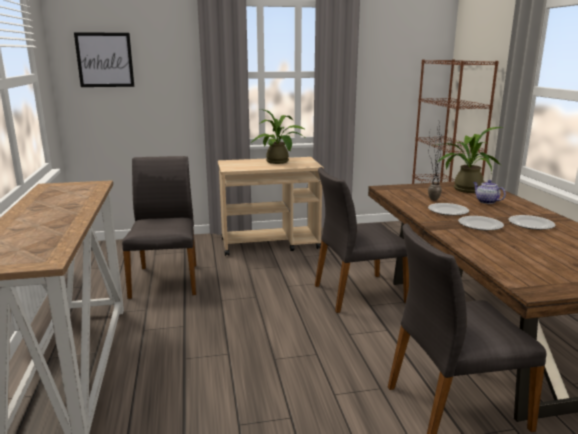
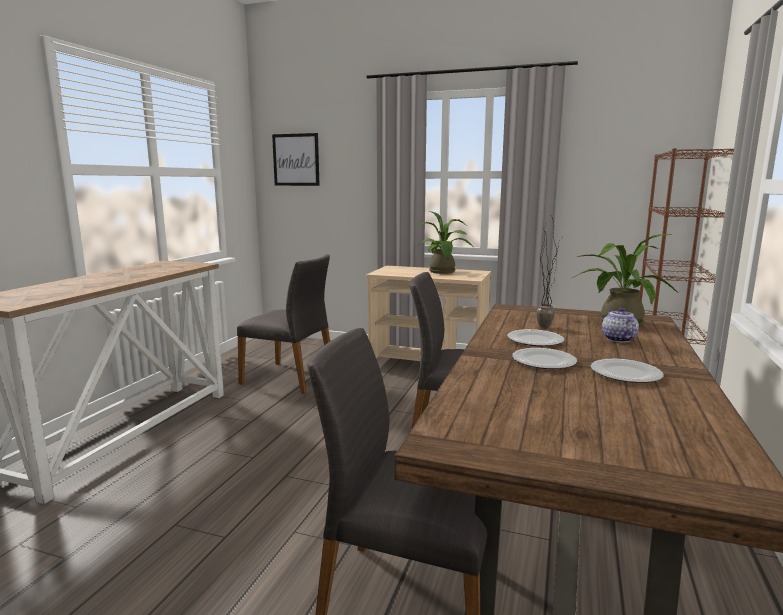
camera: 30 degrees right, 5 degrees down
(166, 280) = (290, 378): grey chair -> grey chair turned 90 degrees clockwise

